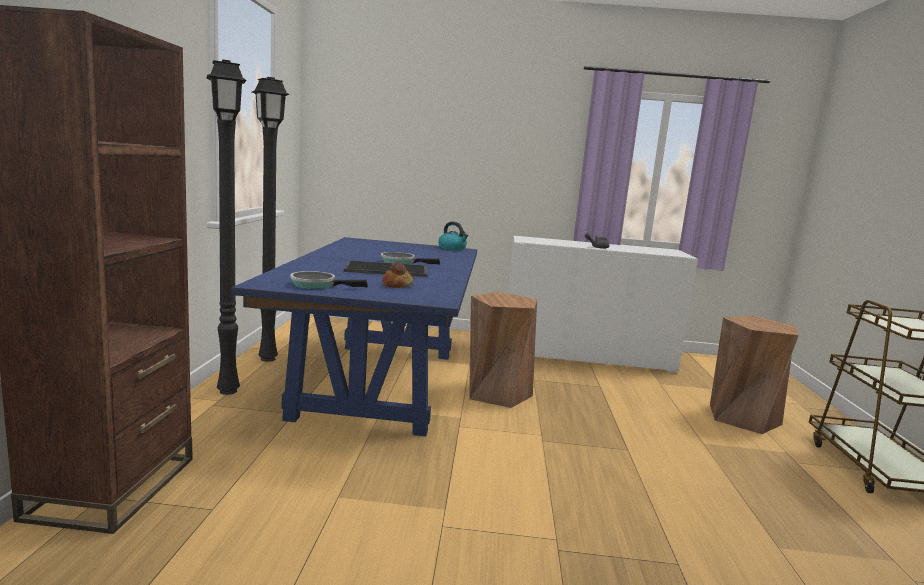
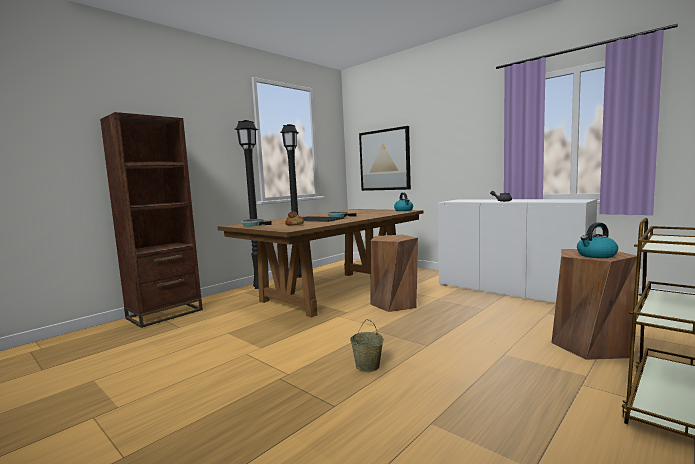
camera: 40 degrees right, 5 degrees down
(379, 382) = (334, 291): blue dining table -> brown dining table
(385, 159) = (384, 160): none -> picture
(621, 497) = (368, 366): none -> beige bucket
(772, 327) = (596, 255): none -> kettle

